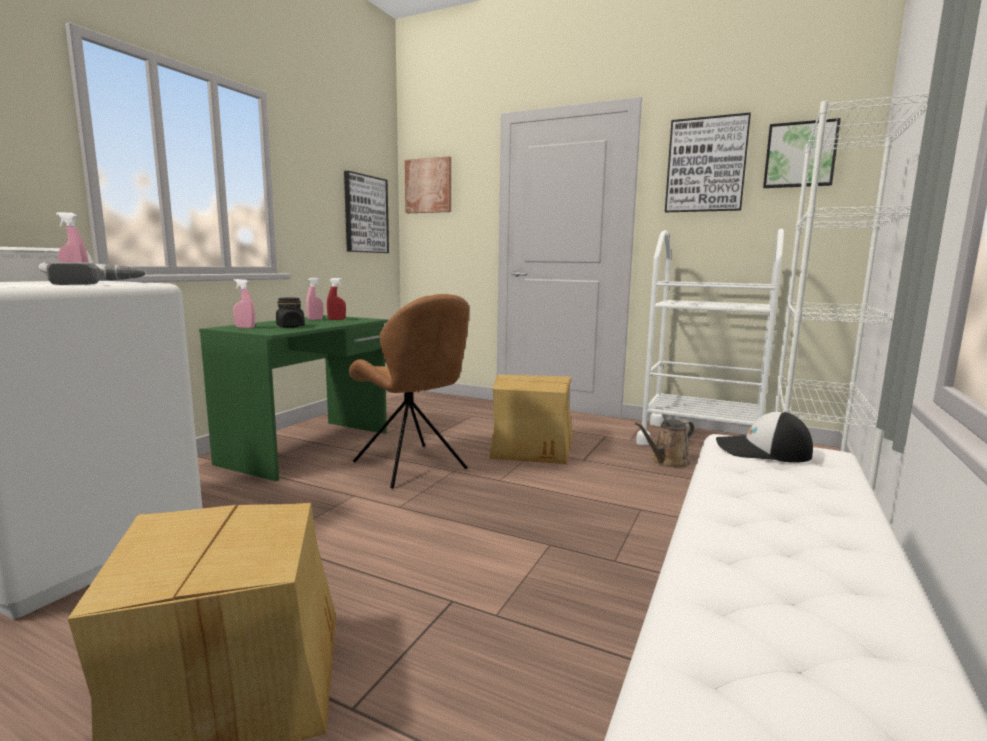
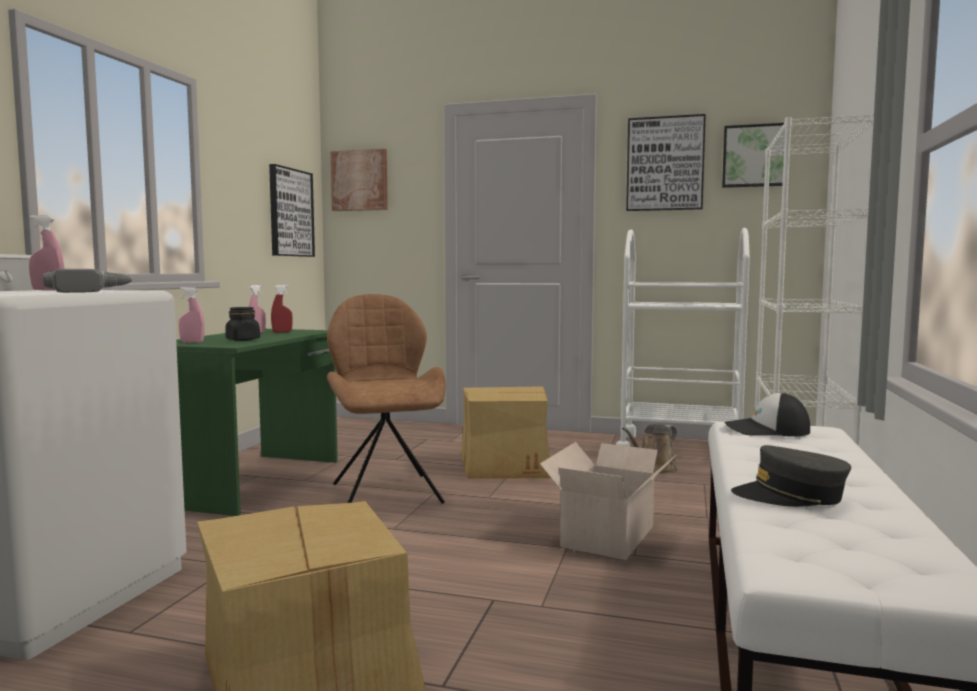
camera: 10 degrees left, 5 degrees down
(411, 467) = (386, 492): brown chair -> brown chair turned 150 degrees counterclockwise
(598, 534) = (610, 535): none -> cardboard box
(751, 560) = (790, 496): none -> grey cap

